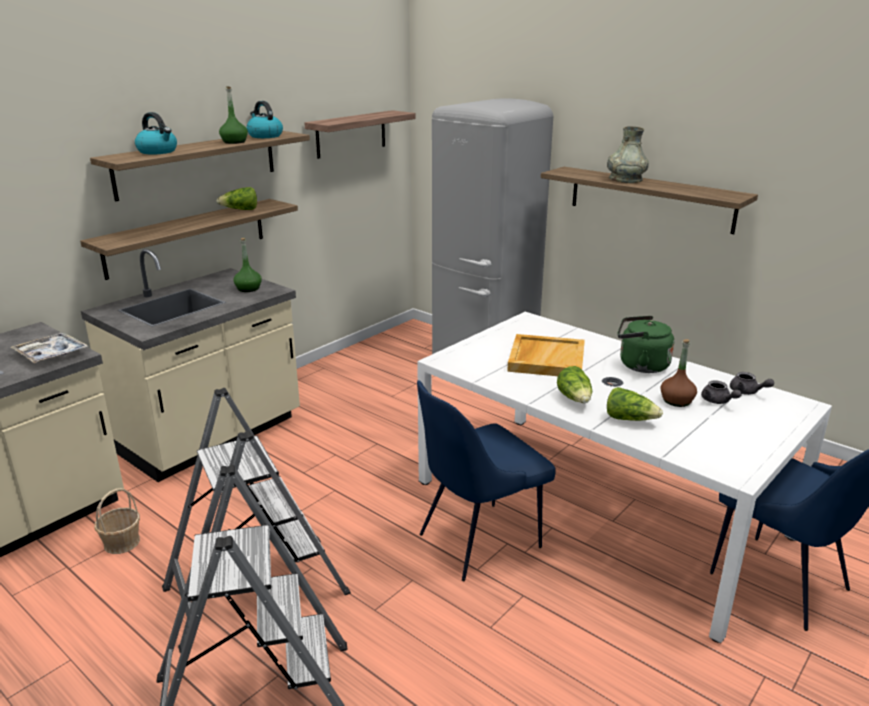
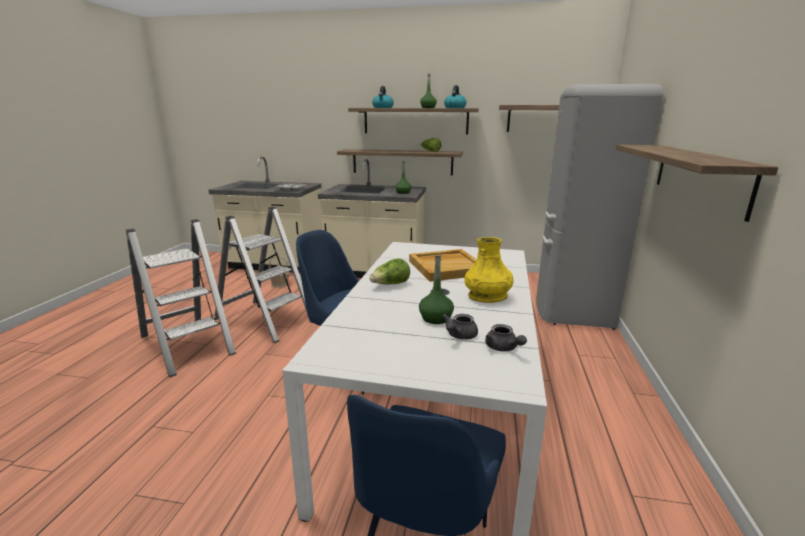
camera: 60 degrees right, 5 degrees down
(625, 179) = (669, 150): grey vase -> none
(630, 419) = (377, 305): lettuce -> none
(640, 365) = (487, 296): green kettle -> yellow vase
(676, 401) = (435, 318): brown bottle -> green bottle
(747, 392) = (503, 348): grey teapot -> grey teapot turned 45 degrees counterclockwise

